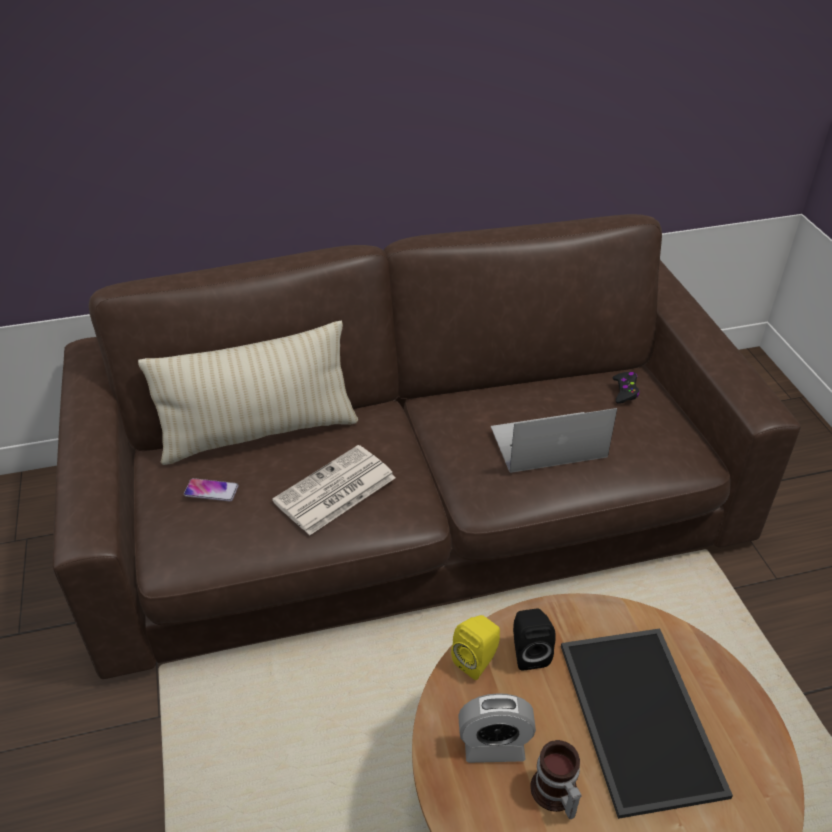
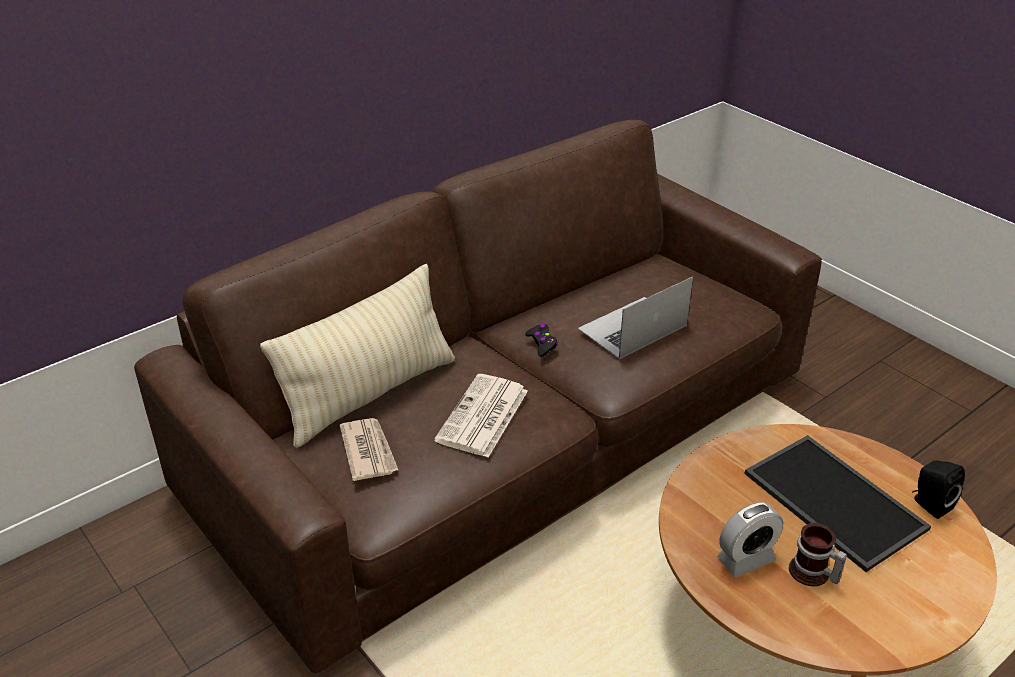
camera: 25 degrees left, 5 degrees down
(211, 490) = (368, 451): phone -> newspaper
(477, 660) = (689, 505): yellow speaker -> none
(528, 652) = (723, 486): black speaker -> black speaker (929, 504)
(625, 391) = (663, 273): black game controller -> black game controller (542, 344)

